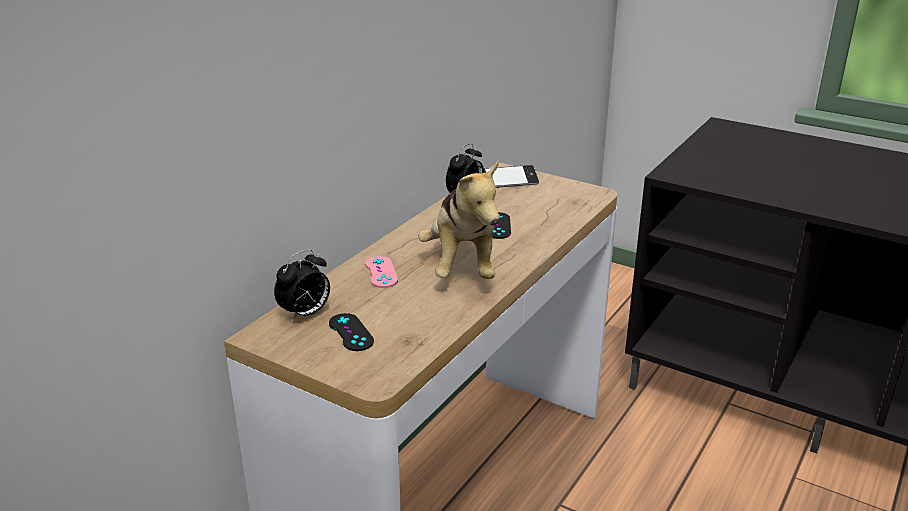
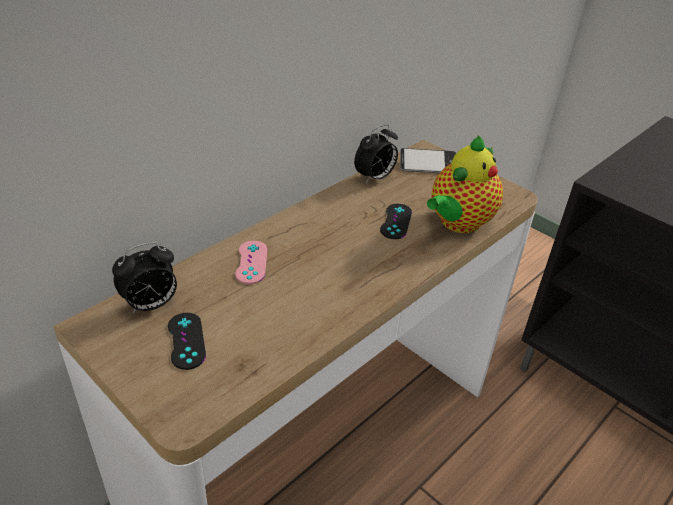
camera: 10 degrees right, 10 degrees up
(462, 265) = (339, 268): plush toy -> none
(553, 220) = (458, 223): none -> teapot

